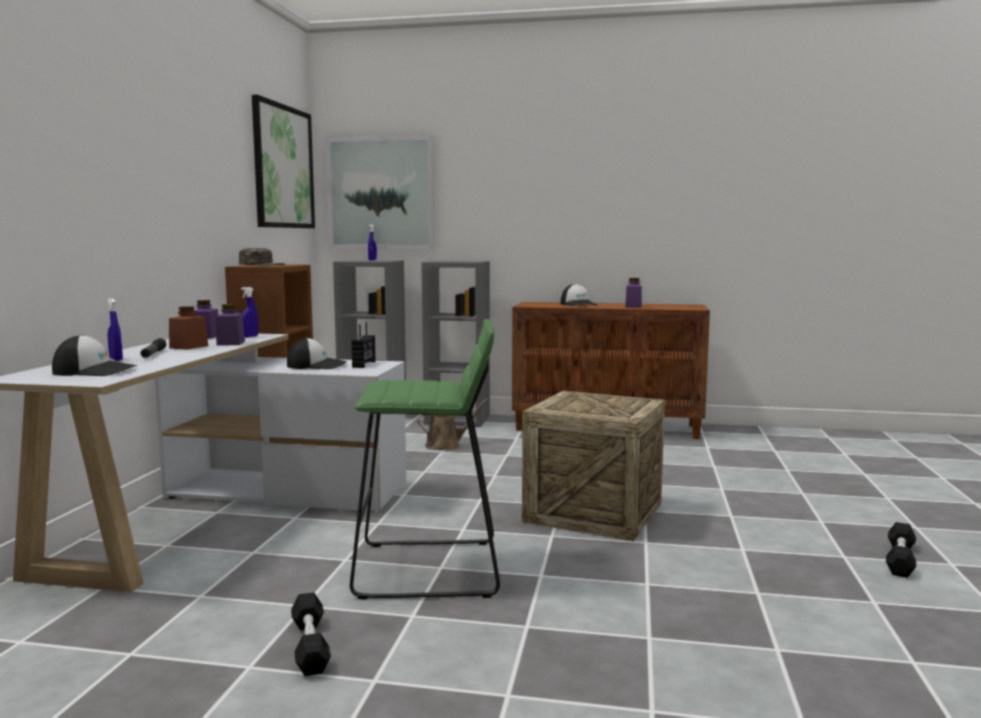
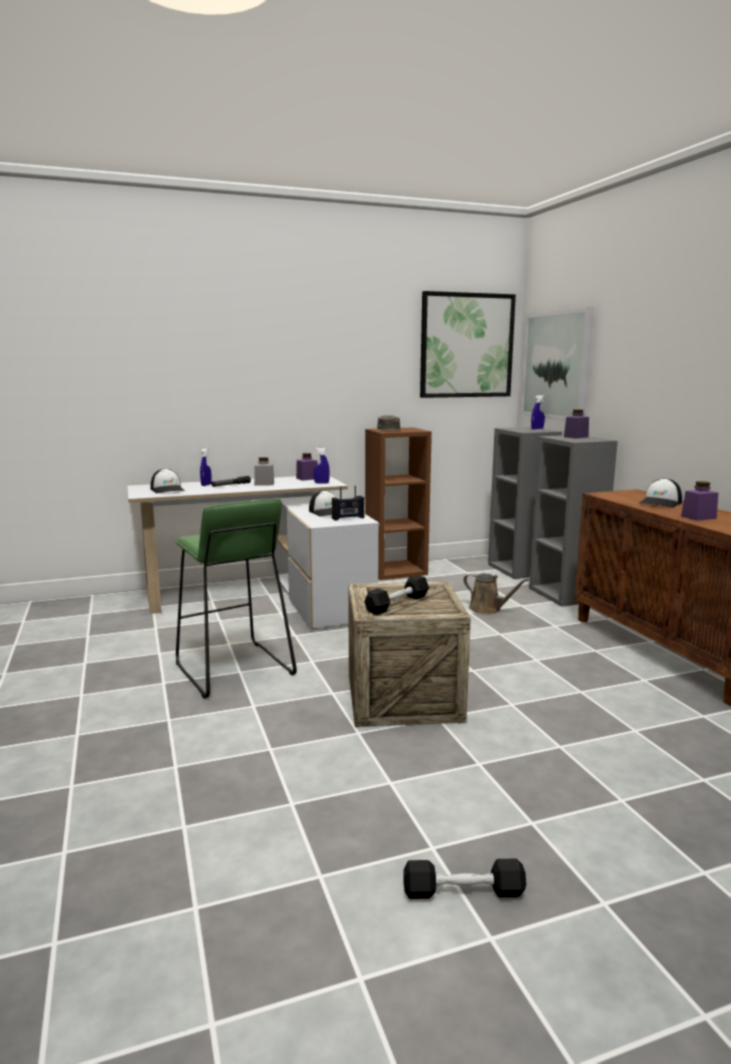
camera: 60 degrees right, 5 degrees up
(188, 347) = (264, 484): brown jar -> grey jar
(231, 343) = (289, 485): purple jar -> purple jar (576, 437)
(310, 646) = (112, 669): black dumbbell -> black dumbbell (397, 604)

